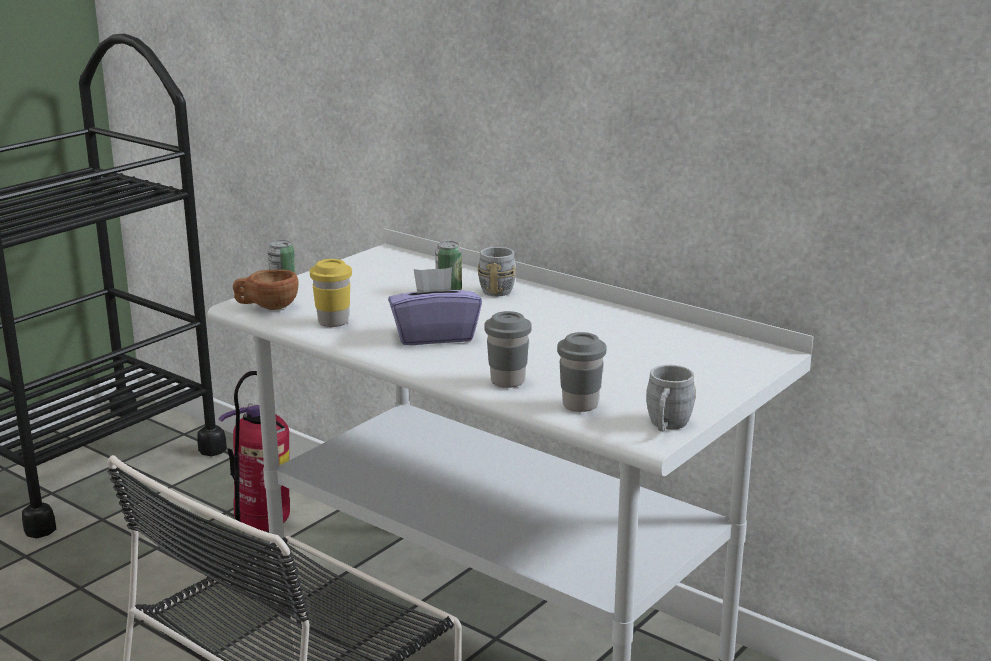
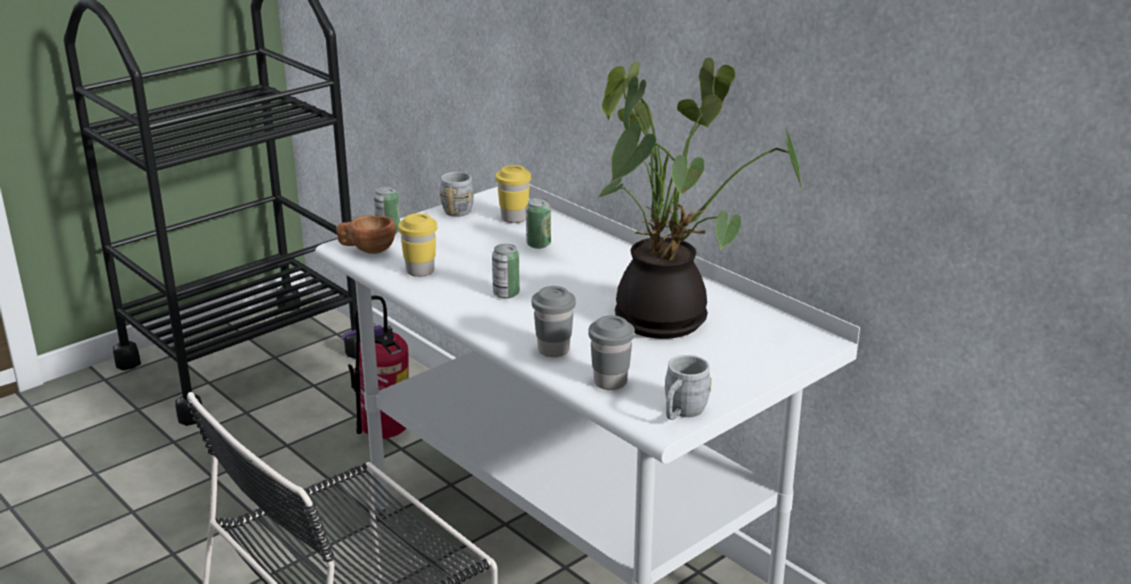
camera: 10 degrees right, 5 degrees up
(412, 270) = (514, 218): none -> yellow cup
(434, 336) = (506, 294): purple tissue box -> can
(498, 288) = (586, 244): grey mug -> grey mug (461, 208)
(614, 346) = (669, 320): none -> potted plant

